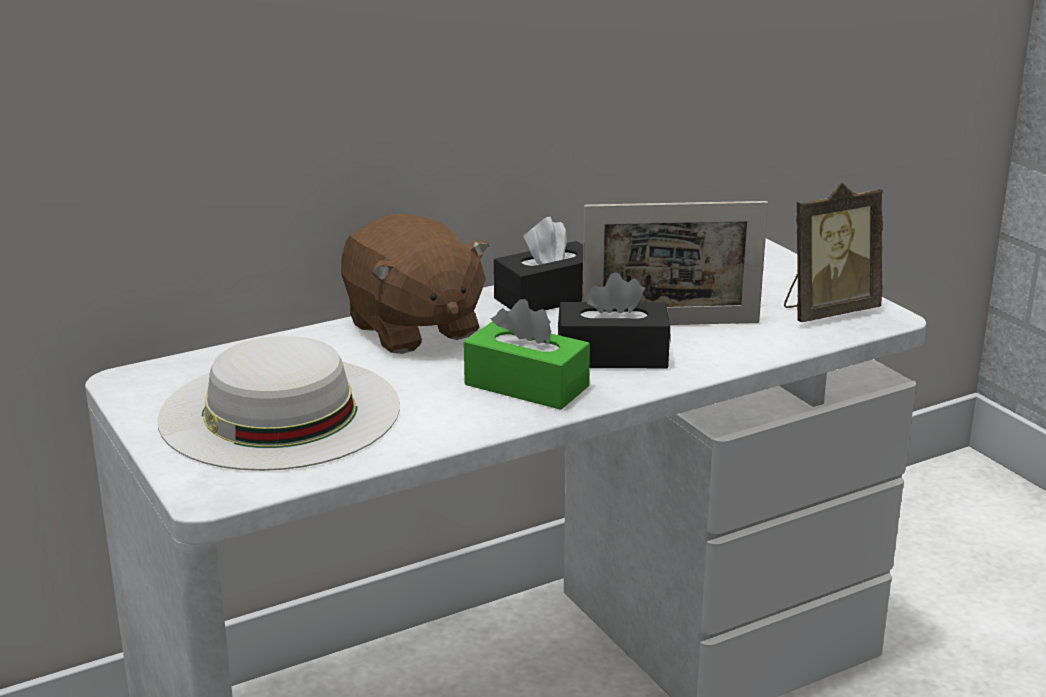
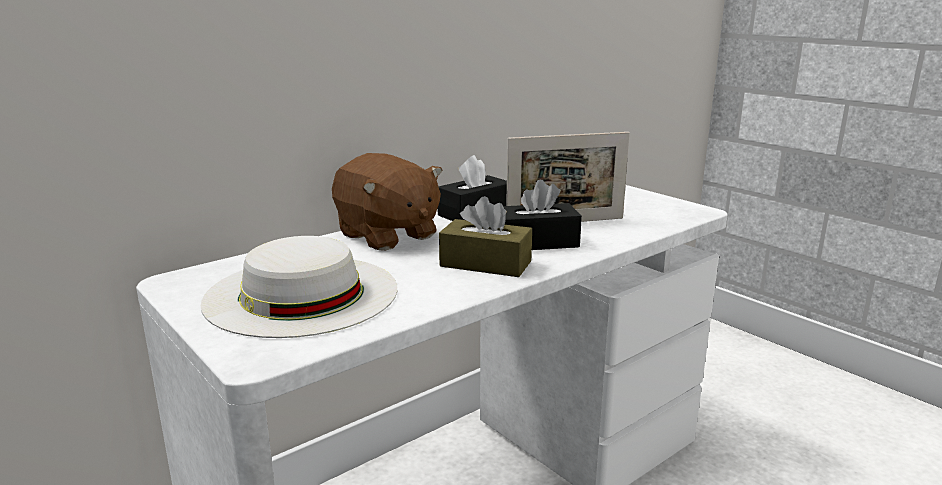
camera: 10 degrees left, 5 degrees down
(526, 385) = (485, 264): green tissue box -> brown tissue box
(827, 311) = (661, 210): picture frame -> none

